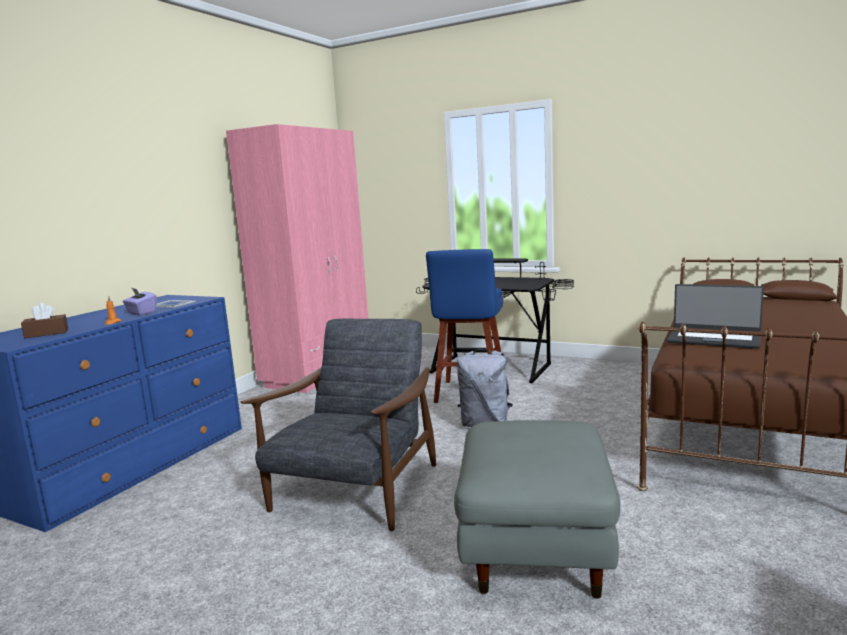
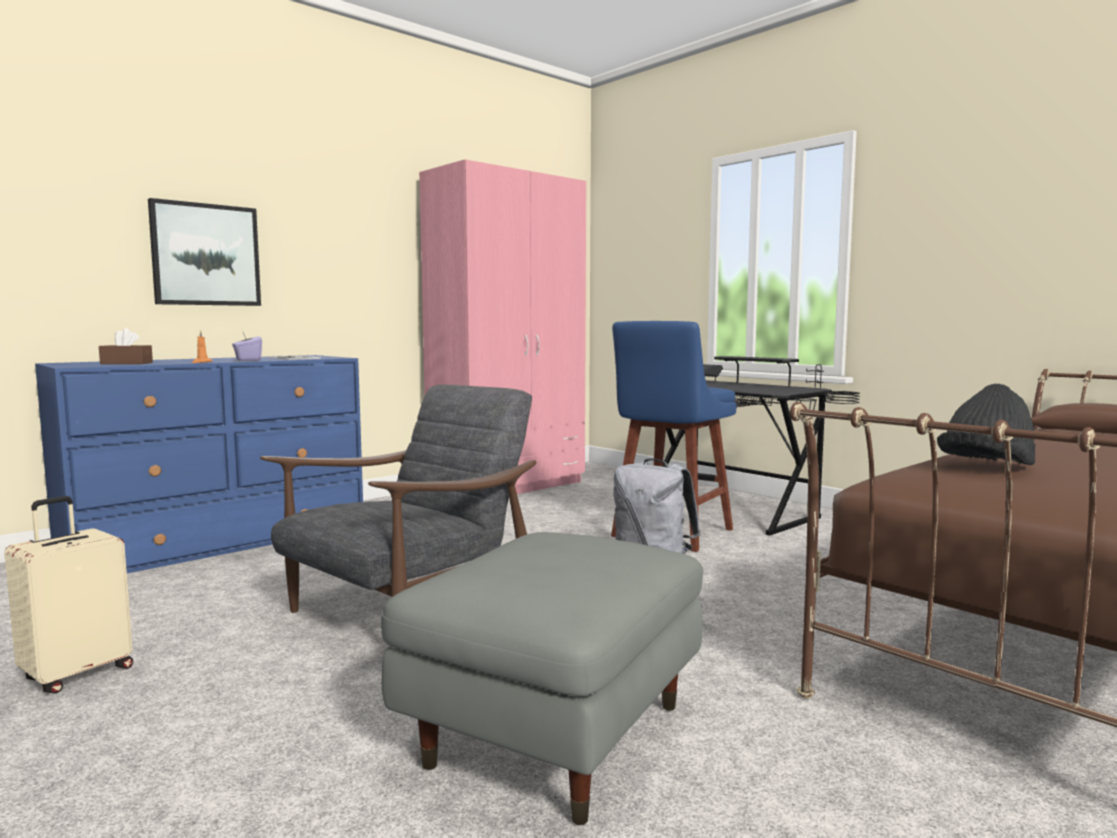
camera: 20 degrees right, 5 degrees down
(73, 223) = (206, 255): none -> picture
(155, 602) = (77, 674): none -> beige suitcase
(714, 339) = (986, 467): laptop -> black hat

